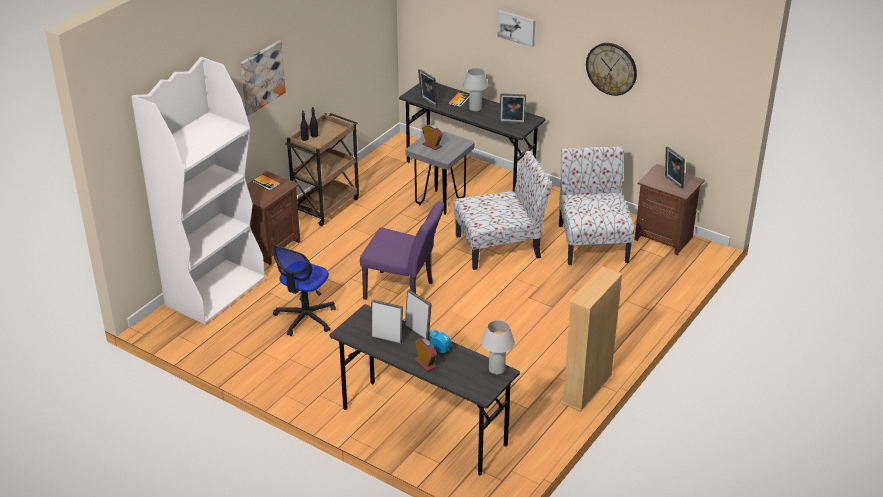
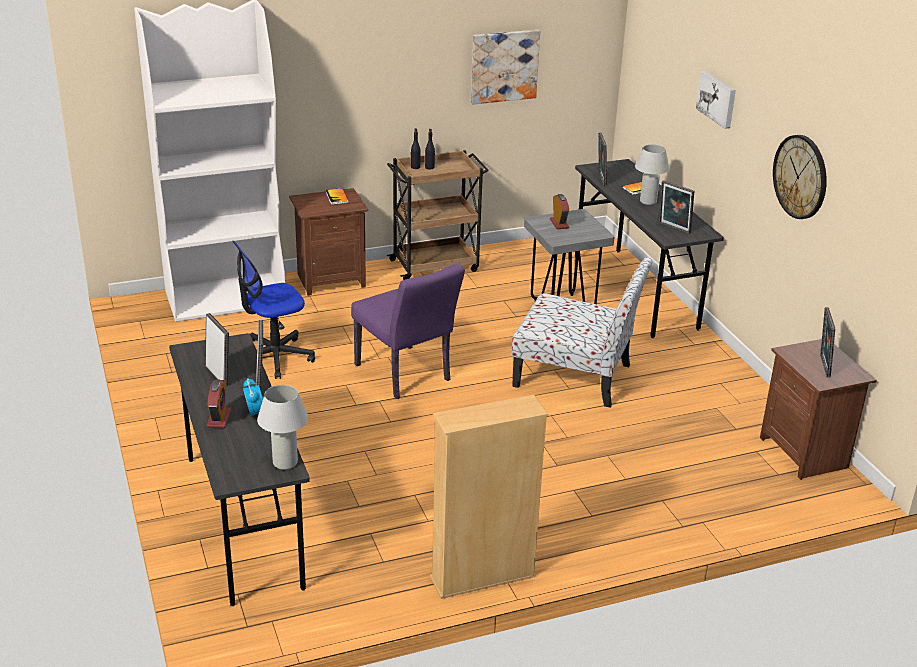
camera: 35 degrees right, 5 degrees down
(261, 77) = (362, 65): picture -> picture (504, 66)
(592, 241) = (698, 417): chair -> none

